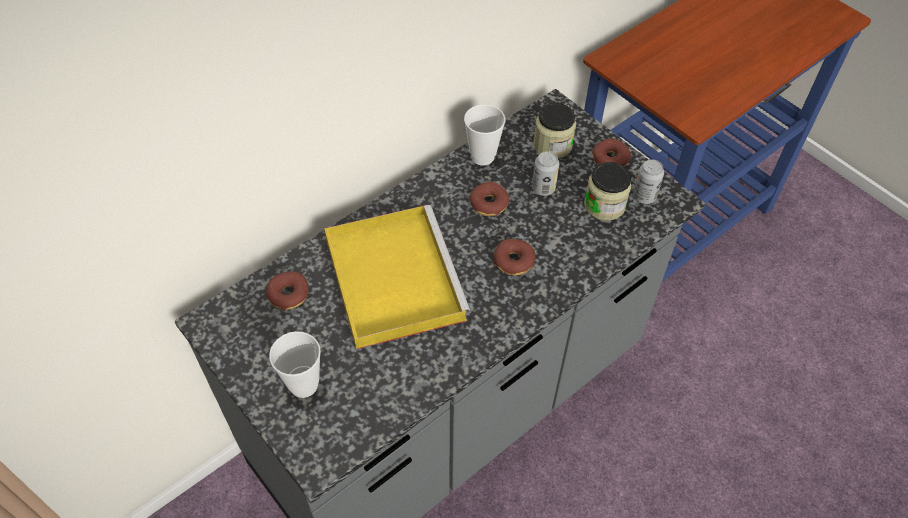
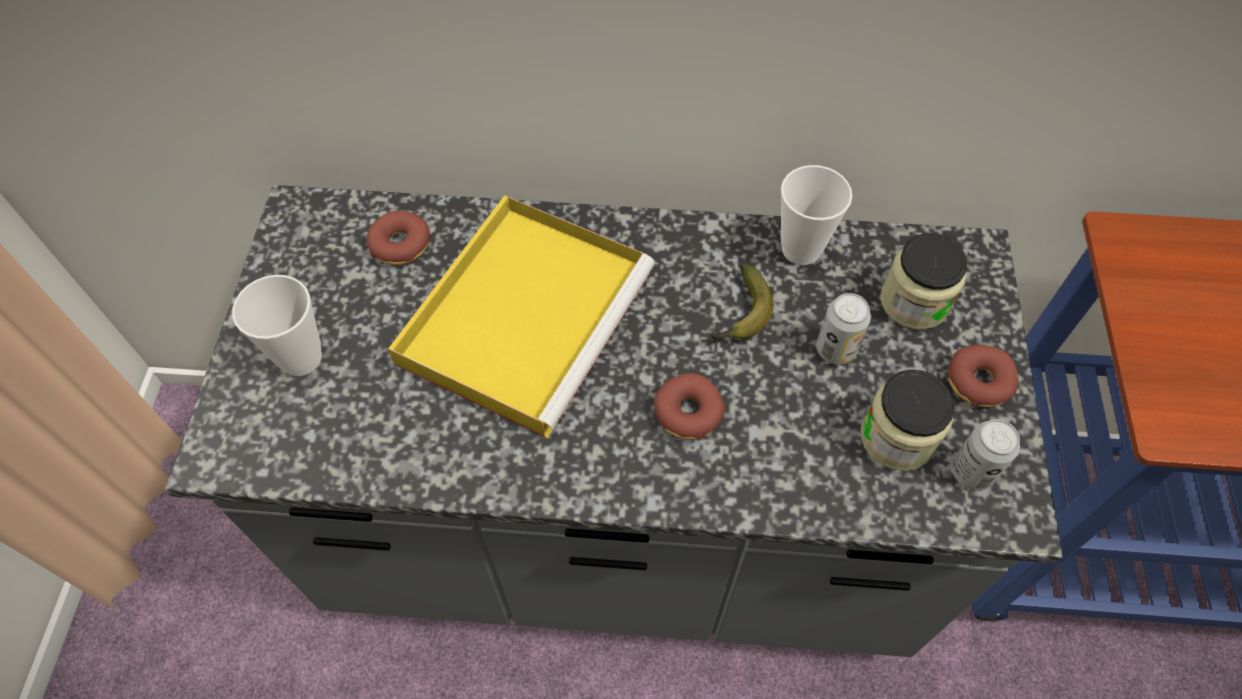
camera: 45 degrees right, 5 degrees up
(489, 203) = (741, 315): donut -> banana

